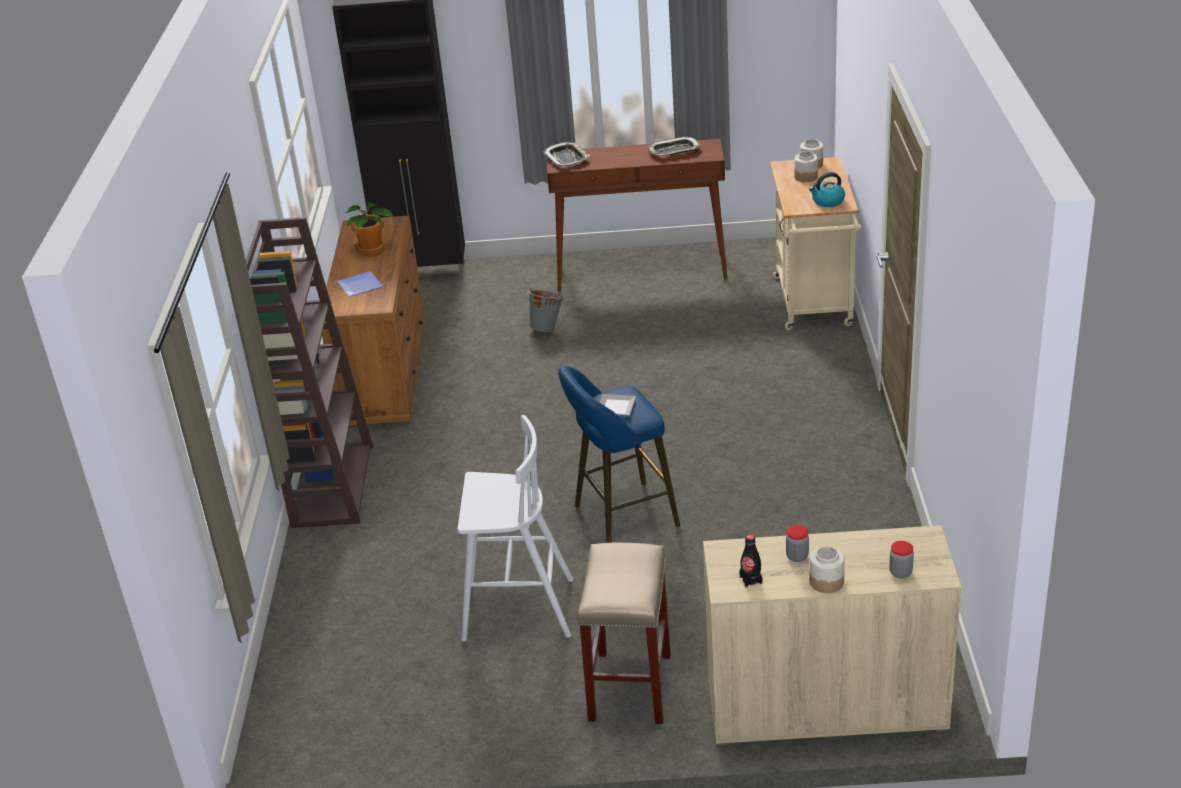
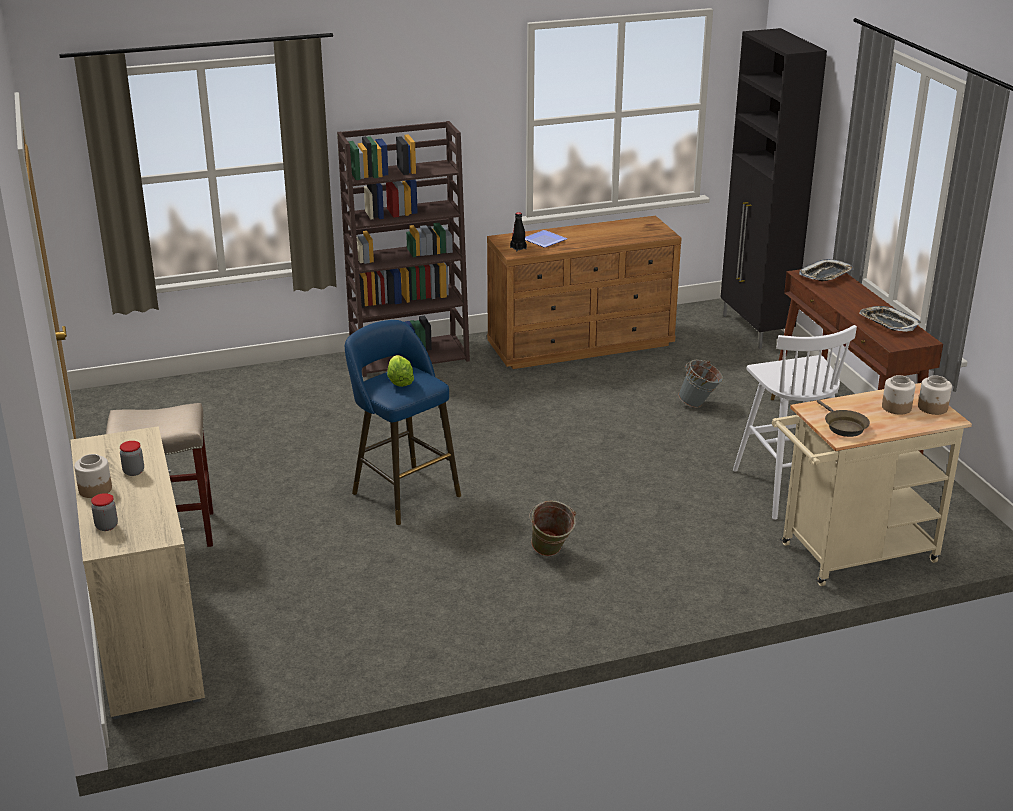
camera: 70 degrees right, 5 degrees down
(372, 250) = (608, 234): potted plant -> none
(515, 610) = (264, 463): white stool -> white stool (786, 487)
(617, 408) = (399, 381): plate -> lettuce
(751, 580) = (101, 453): black bottle -> black bottle (518, 248)
(762, 444) = (550, 554): none -> green bucket
(827, 201) = (843, 426): kettle -> brown frying pan

